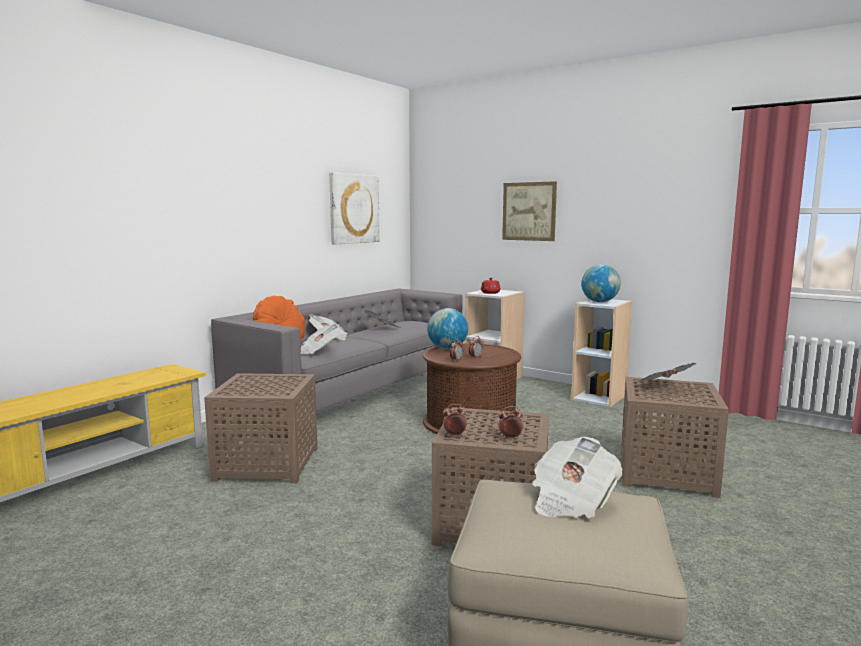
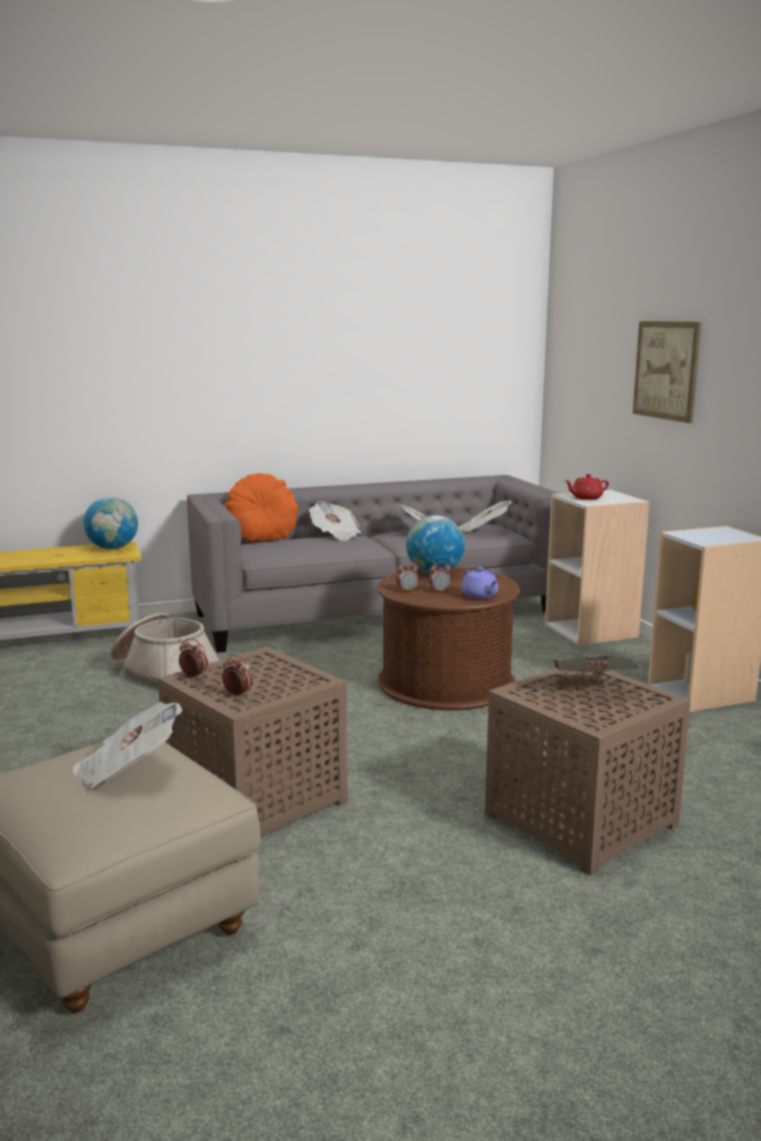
camera: 35 degrees right, 5 degrees up
(266, 463) = (163, 671): brown side table -> basket
(318, 351) = (285, 550): newspaper -> newspaper (483, 530)
(354, 209) = (427, 357): picture -> none
(504, 355) = (480, 595): none -> purple teapot
(599, 302) = (706, 535): globe -> globe (113, 548)

